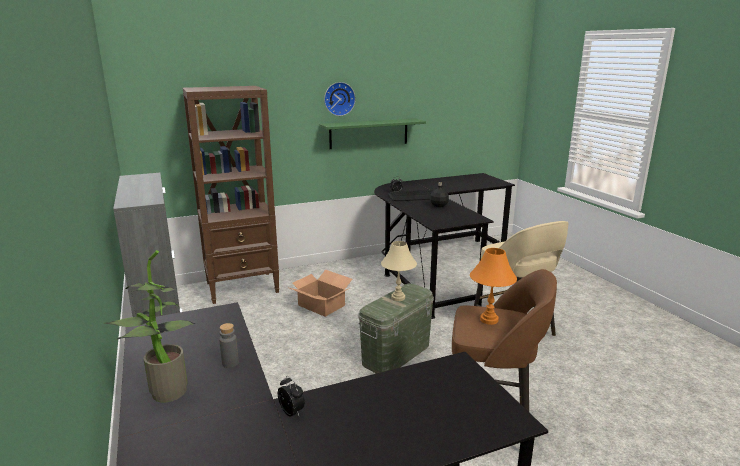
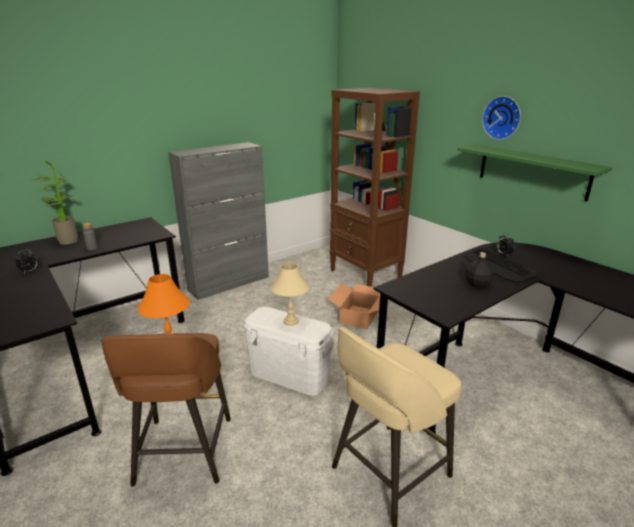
camera: 75 degrees right, 5 degrees up
(396, 354) = (289, 375): green storage box -> white storage box

